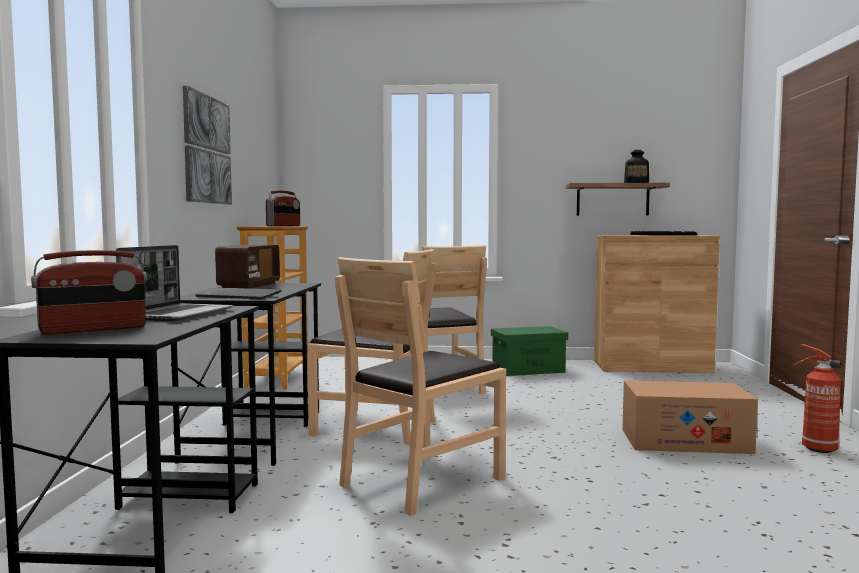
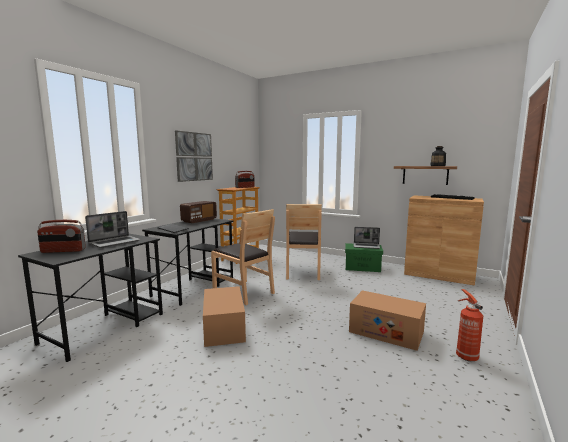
camera: 25 degrees right, 5 degrees up
(421, 481) = (223, 327): brown chair -> cardboard box
(533, 329) = (366, 246): none -> laptop

